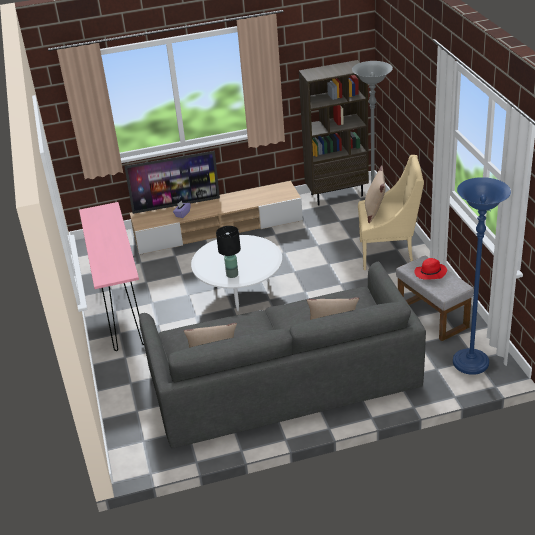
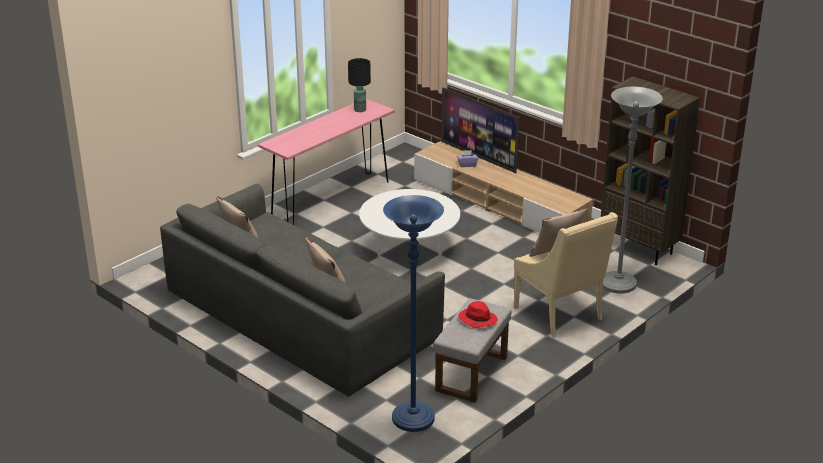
camera: 55 degrees right, 5 degrees down
(232, 275) = (381, 217): black table lamp -> black table lamp (359, 110)

